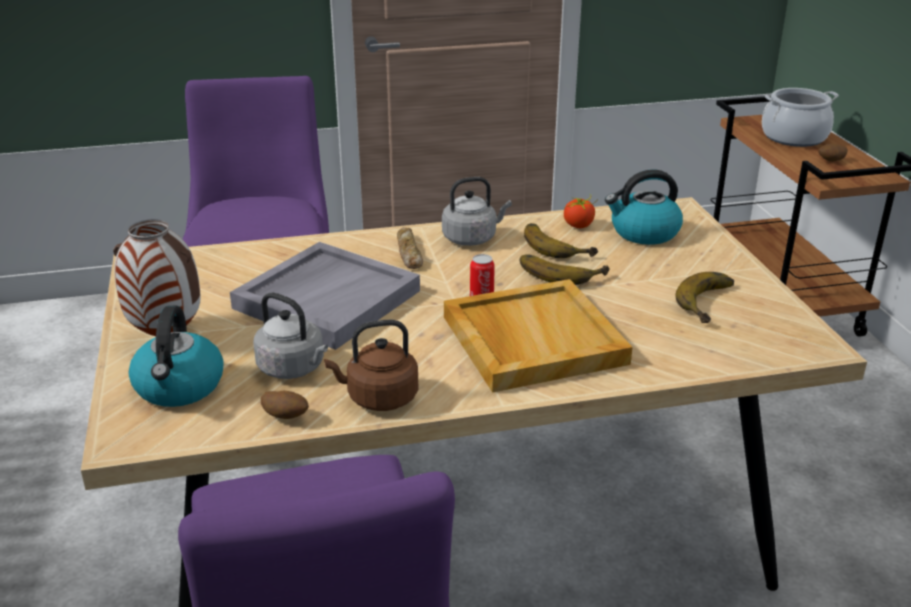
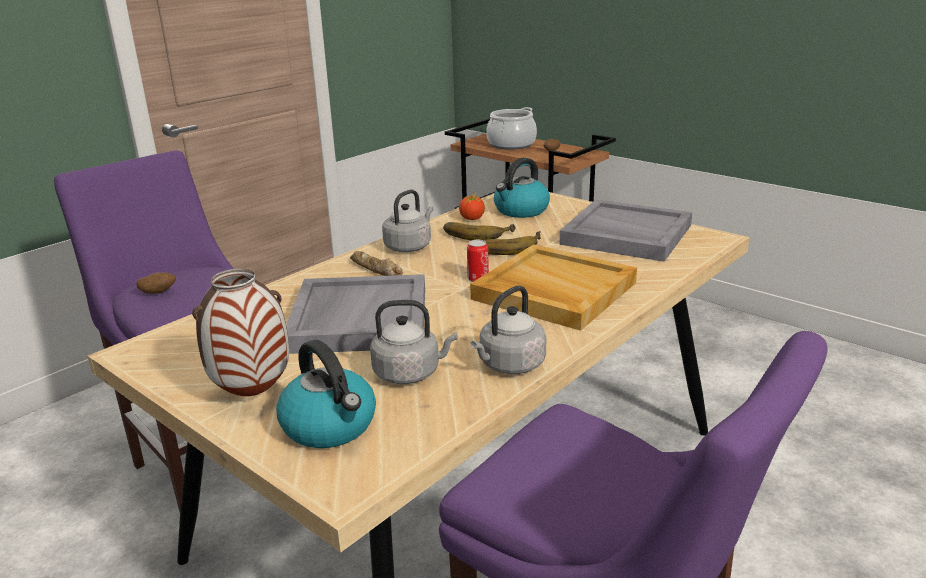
camera: 35 degrees left, 5 degrees down
(286, 417) = (460, 407): potato -> potato (159, 293)
(378, 398) = (509, 365): brown kettle -> grey kettle
(713, 303) = (625, 235): banana -> grey tray

